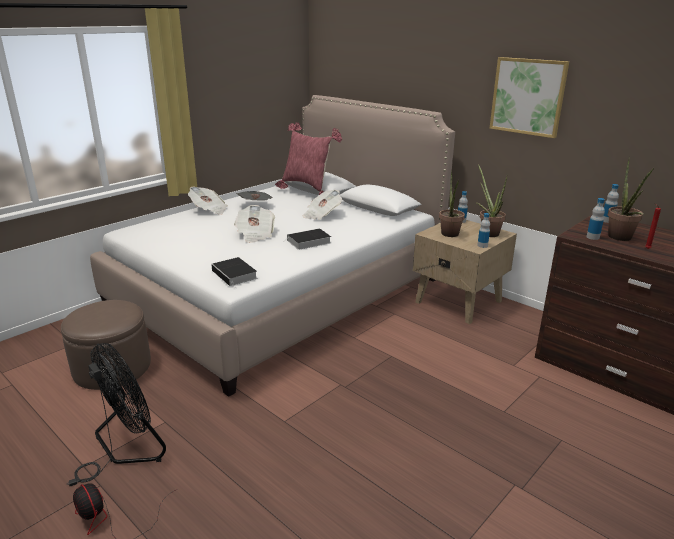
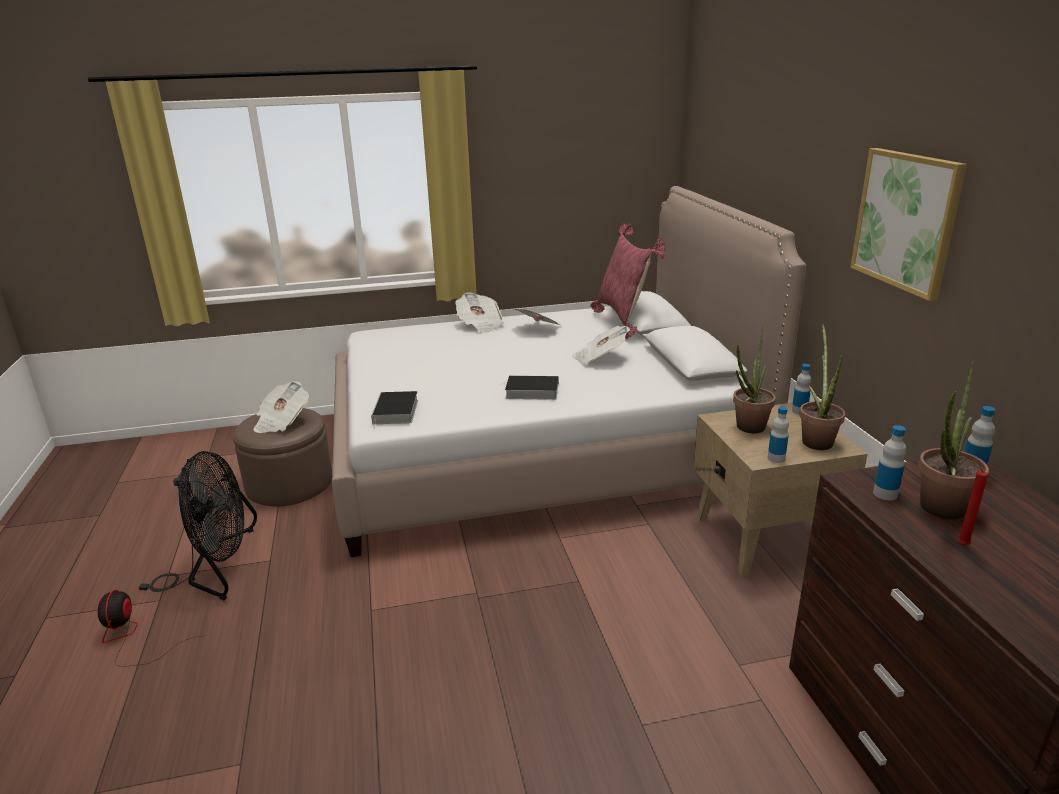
camera: 35 degrees right, 0 degrees up
(255, 234) = (486, 367): newspaper -> newspaper (282, 422)

